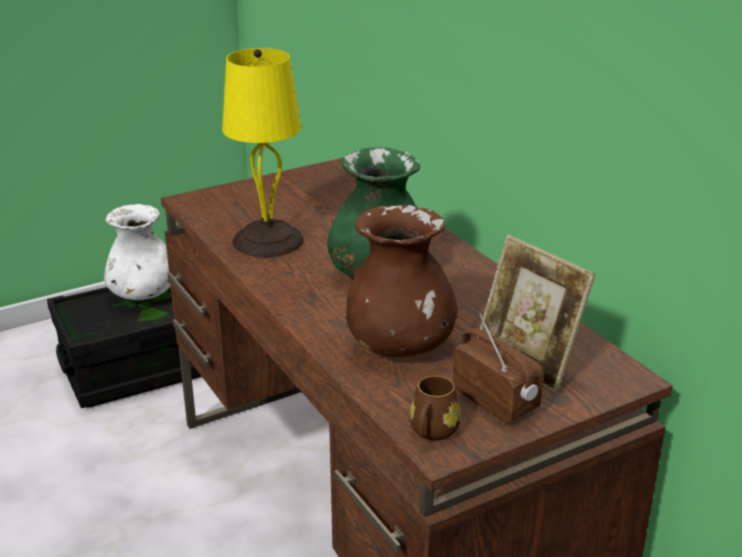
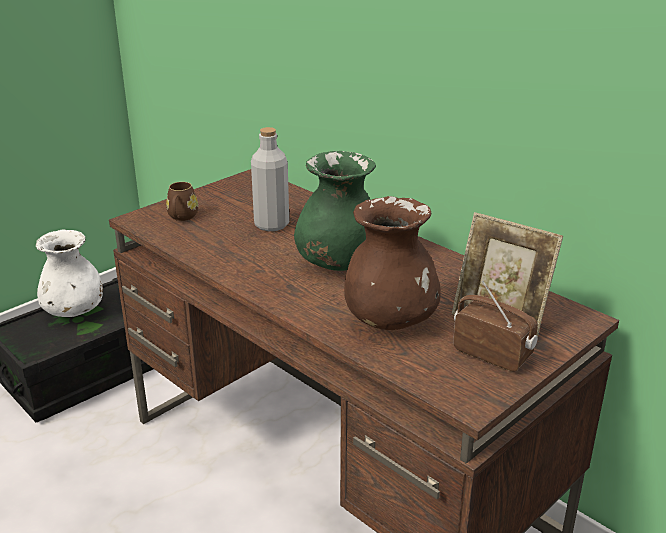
camera: 15 degrees left, 0 degrees up
(266, 240) = (225, 245): yellow table lamp -> none
(328, 223) = (271, 224): none -> grey bottle
(432, 433) = (456, 389): brown mug -> brown mug (181, 217)

